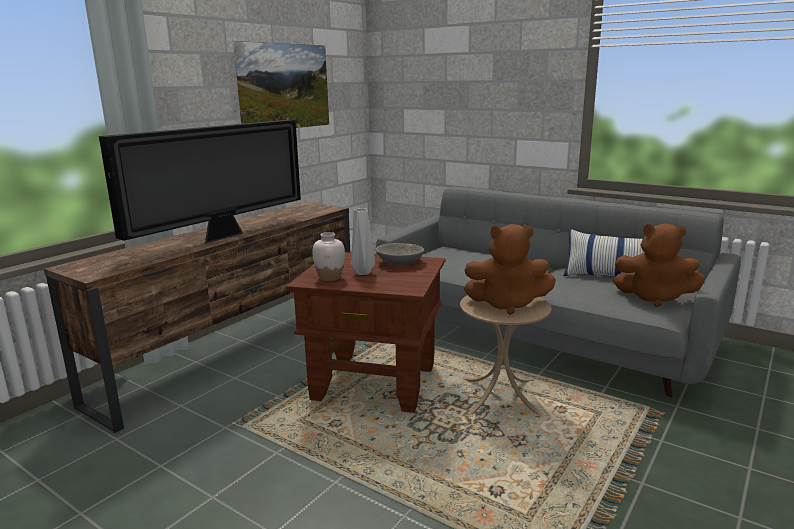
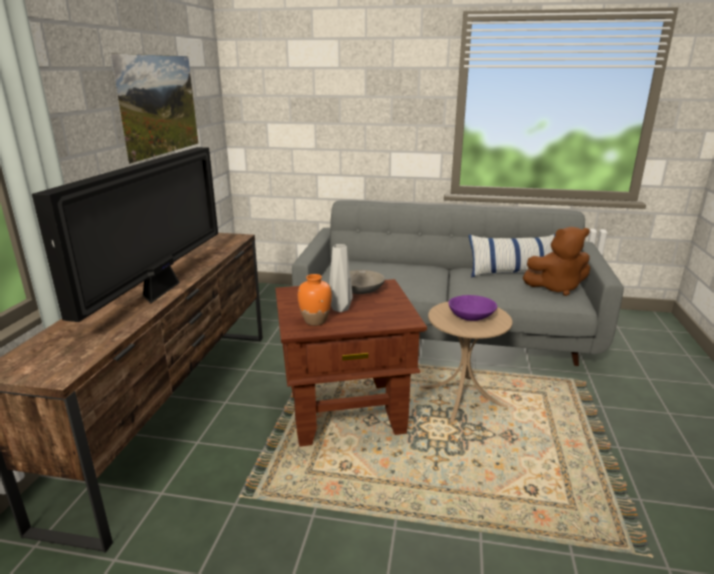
camera: 25 degrees left, 5 degrees up
(330, 278) = (315, 321): white vase -> orange vase
(507, 304) = (471, 316): brown plush toy -> purple bowl

